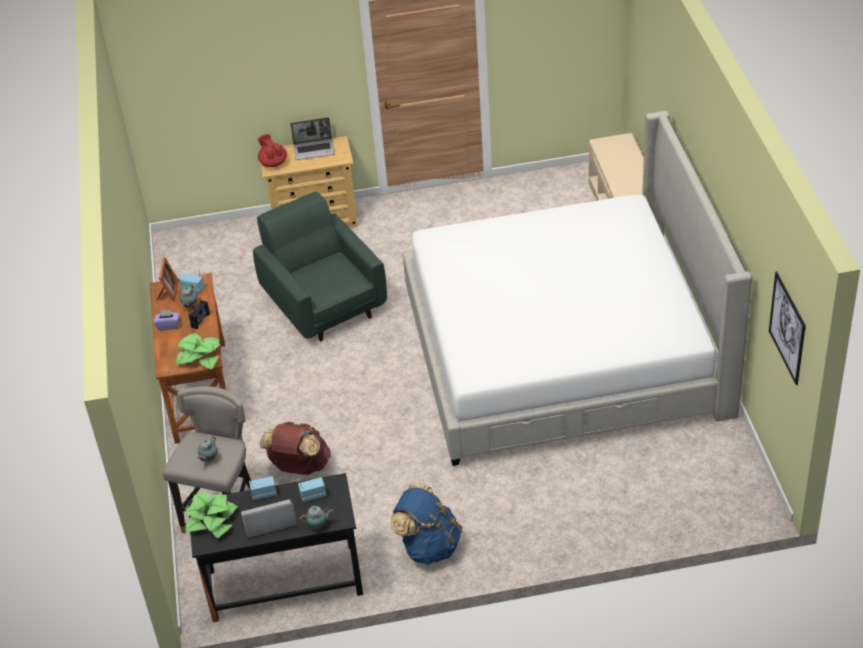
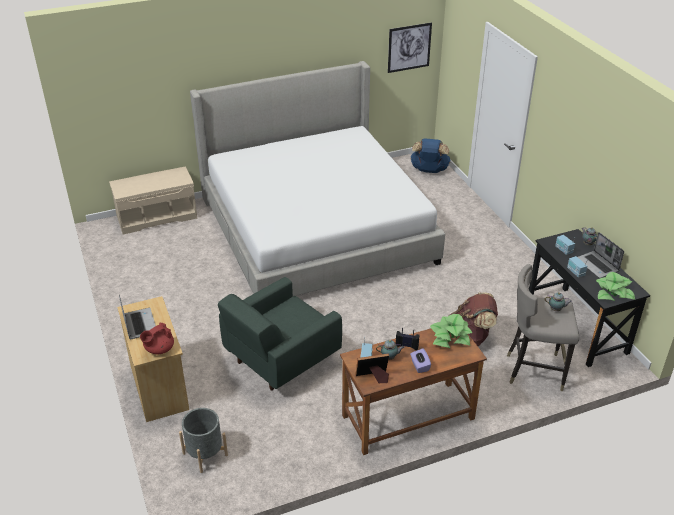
camera: 105 degrees left, 5 degrees down
(217, 249) = (205, 454): none -> grey planter
(429, 546) = (511, 266): blue backpack -> blue backpack (429, 170)

